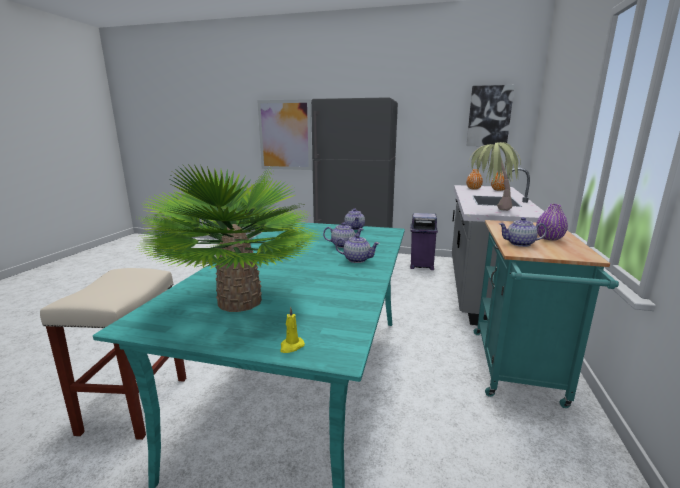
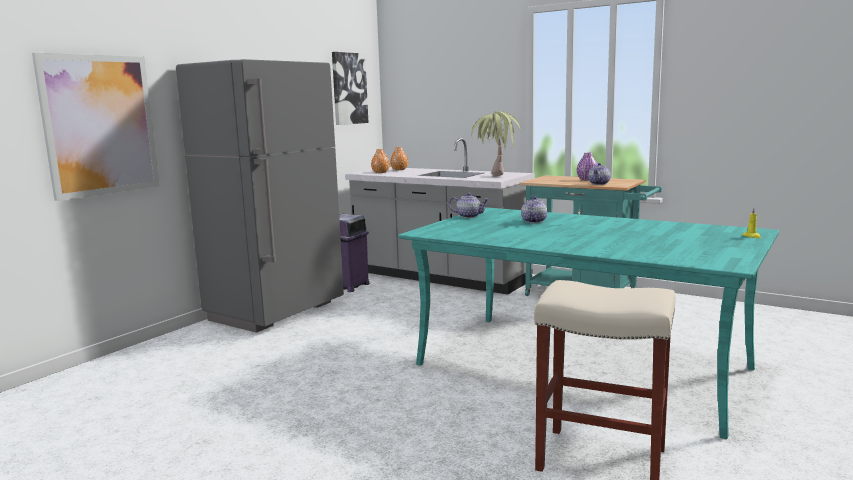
camera: 70 degrees left, 5 degrees down
(240, 302) = (681, 244): potted plant -> none
(357, 259) = (581, 220): teapot -> none

